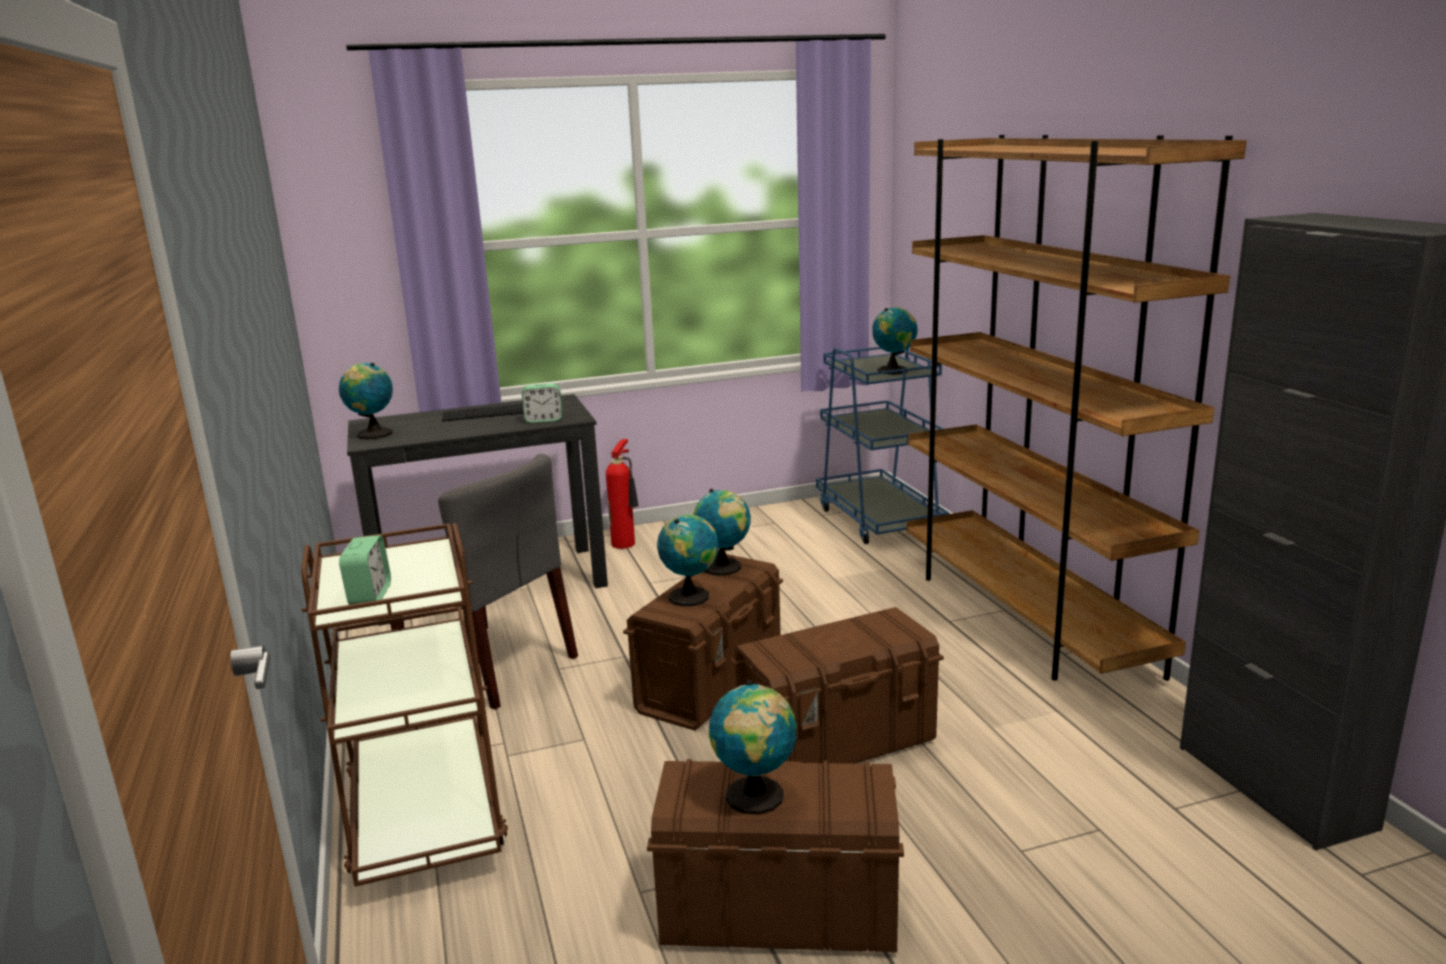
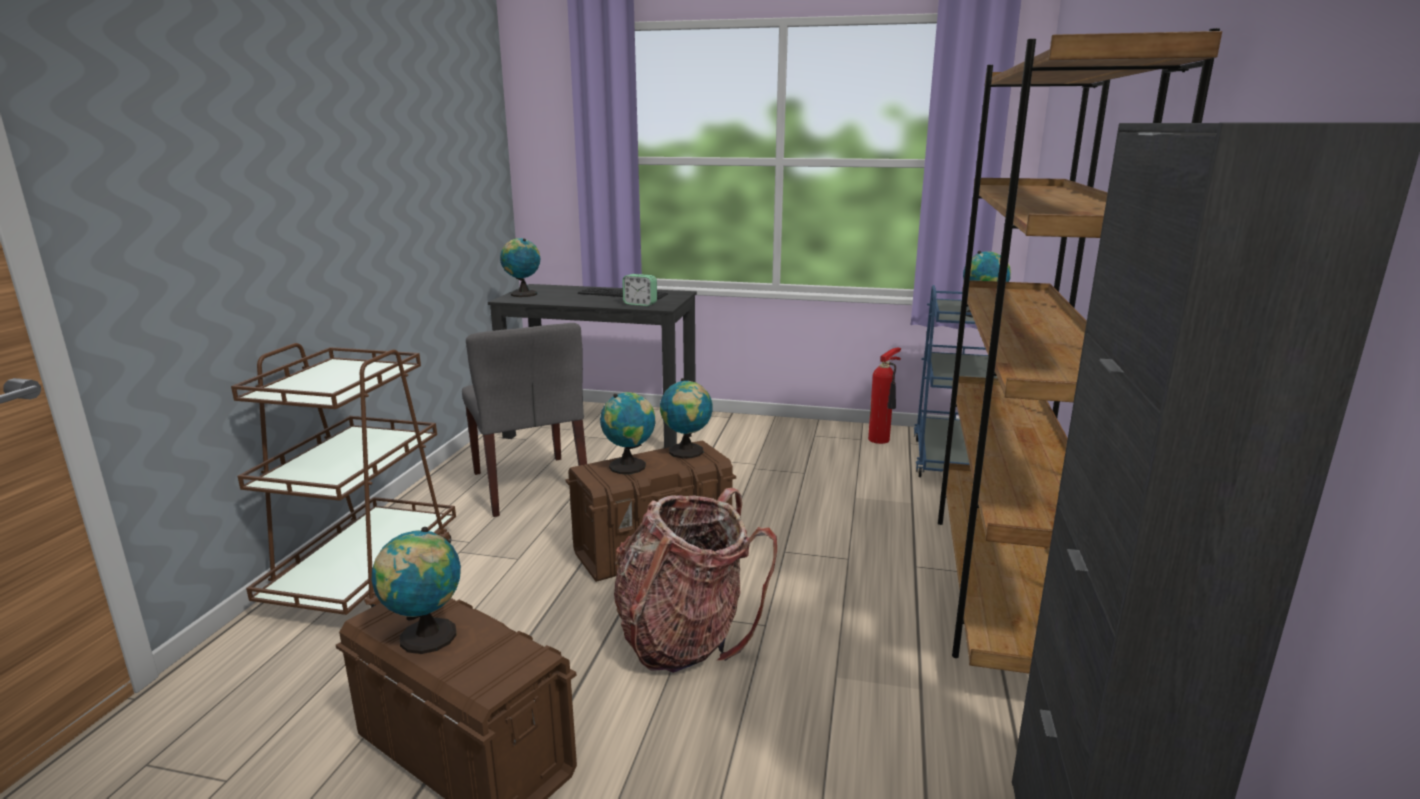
camera: 30 degrees right, 0 degrees up
(370, 596) = (301, 388): alarm clock -> none
(626, 543) = (726, 426): fire extinguisher -> fire extinguisher (881, 440)
(838, 745) = (684, 636): brown storage box -> backpack

